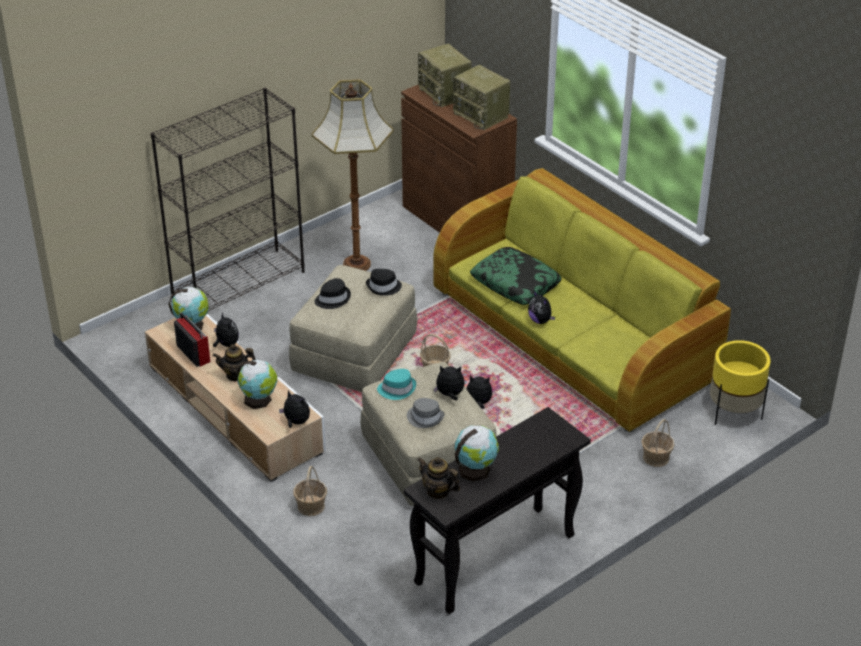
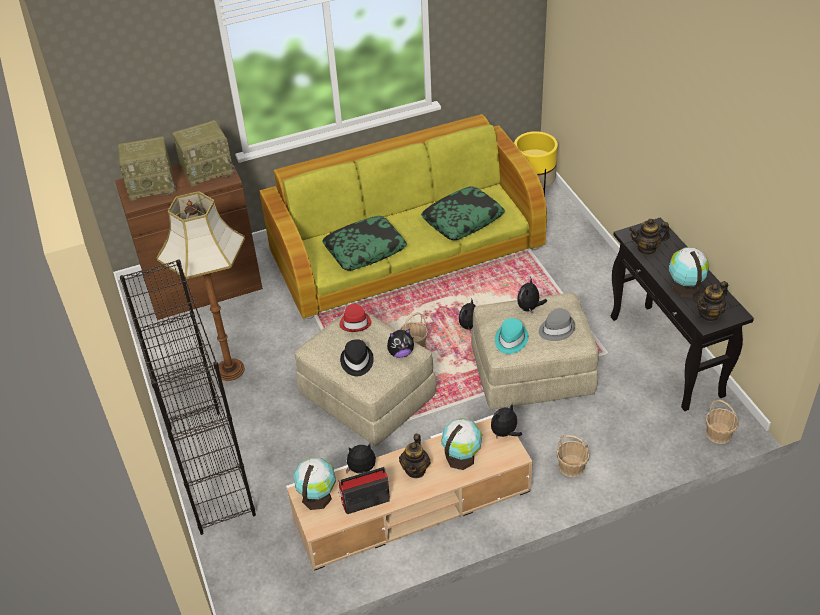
camera: 70 degrees left, 5 degrees up
(383, 287) = (355, 322): black hat -> red hat
(529, 434) = (647, 248): none -> teapot
(540, 320) = (424, 245): plush toy -> plush toy (400, 353)
(597, 339) = (462, 219): none -> pillow
(655, 457) = (571, 241): basket -> basket (718, 434)

